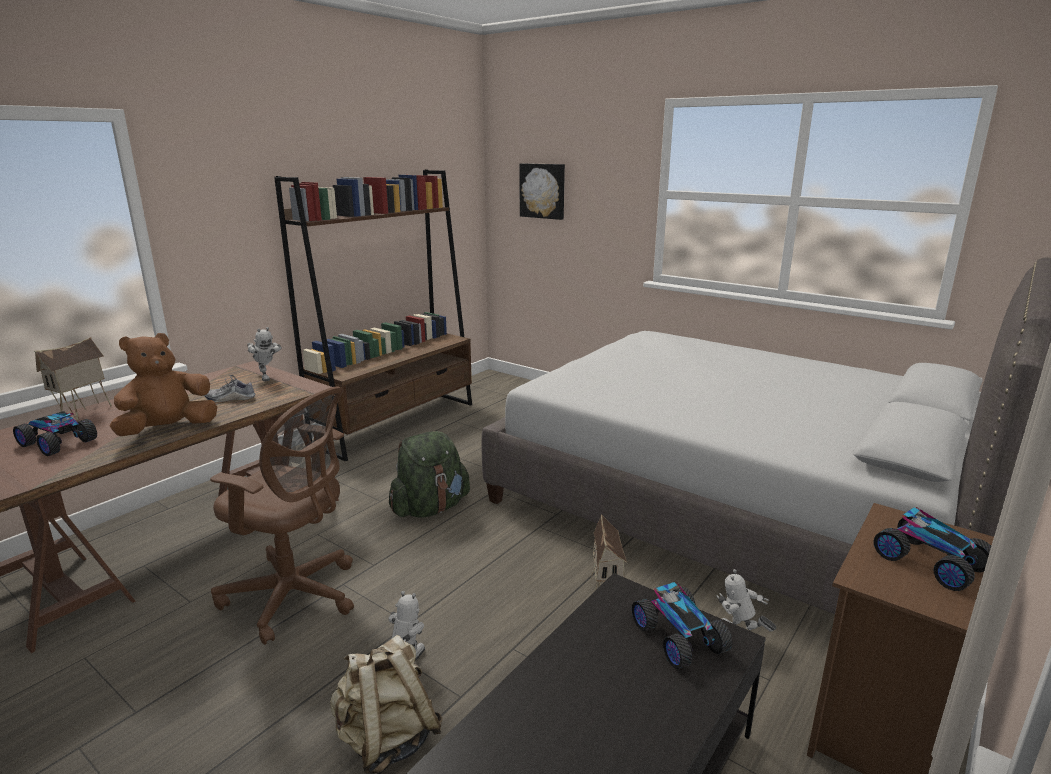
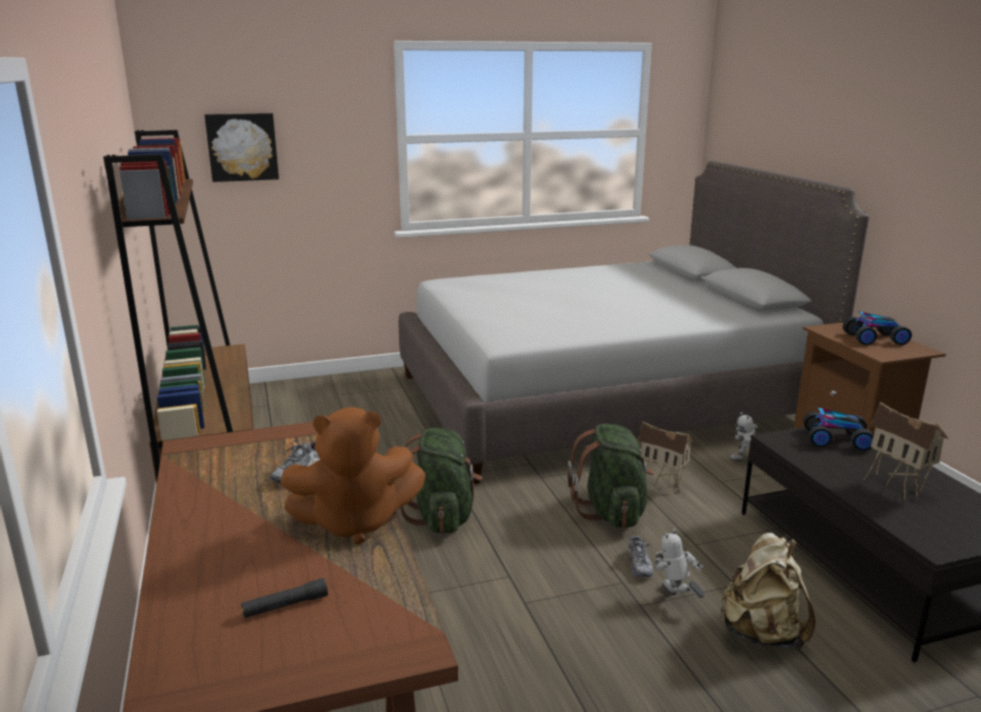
camera: 55 degrees left, 0 degrees up
(59, 442) = (285, 606): toy car -> black flashlight
(84, 413) = (179, 580): toy house -> toy house (897, 487)
(168, 429) = (355, 522): brown plush toy -> brown plush toy turned 90 degrees counterclockwise
(266, 377) = (254, 442): toy robot -> none
(295, 597) = (518, 637): brown office chair -> none
(445, 624) = (639, 565): none -> shoe
(521, 580) = (611, 512): none -> green backpack

